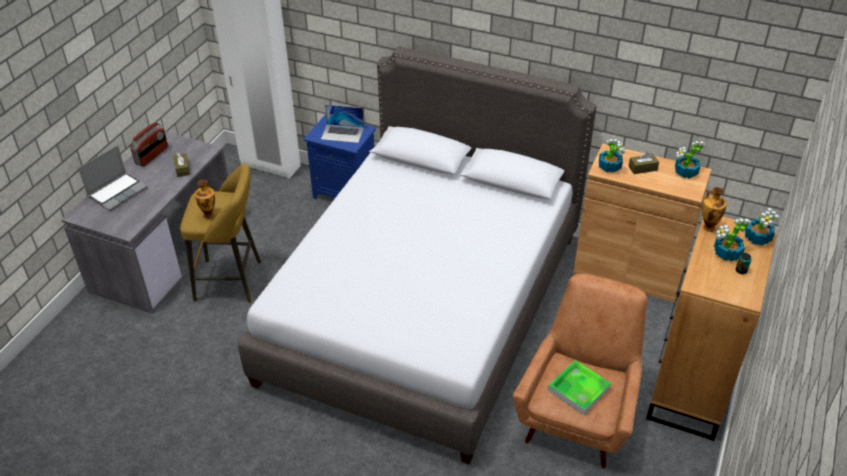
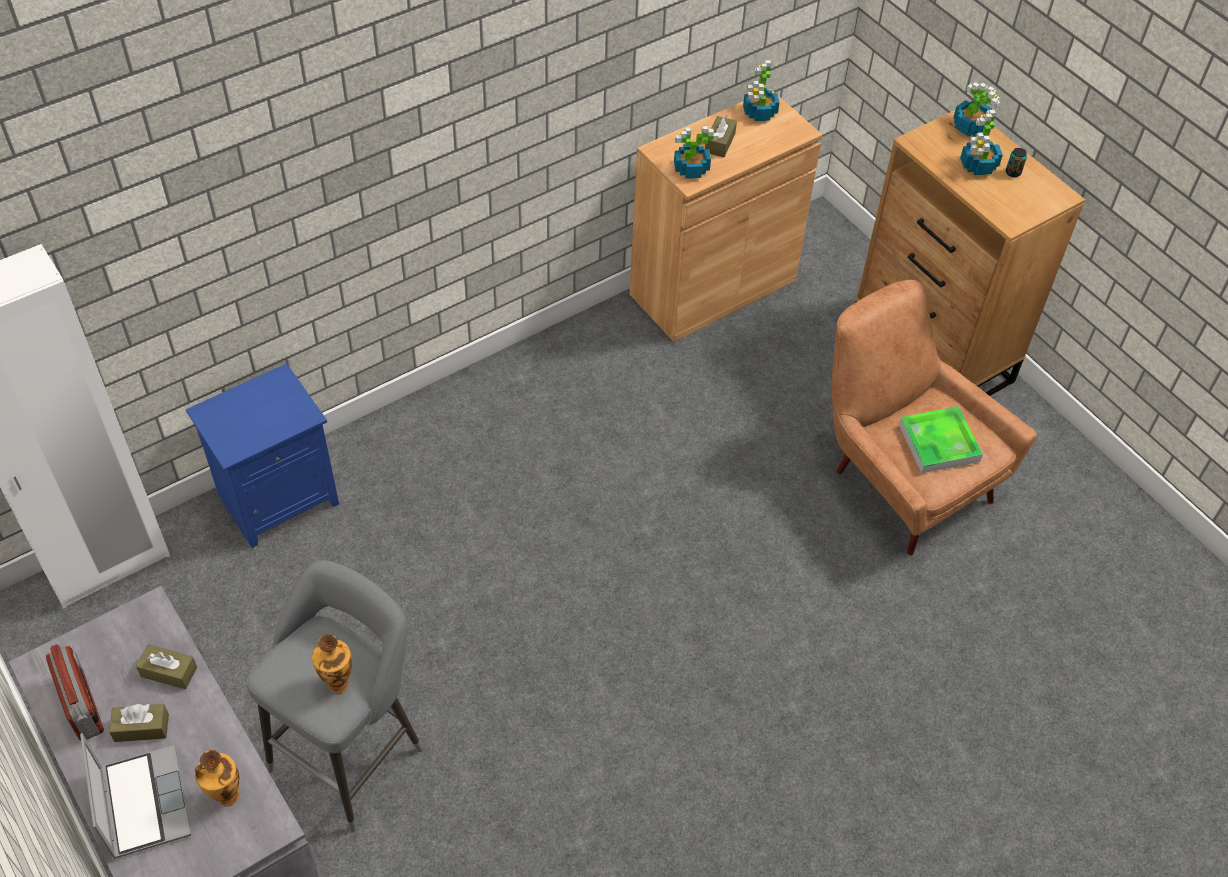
camera: 60 degrees left, 10 degrees up
(151, 175) = (141, 728): none -> brown tissue box
(232, 281) = (352, 752): yellow stool -> grey stool
(342, 133) = (261, 411): laptop -> none
(423, 307) = (607, 533): grey bed -> none
(708, 227) = (923, 152): vase -> vase (226, 796)

